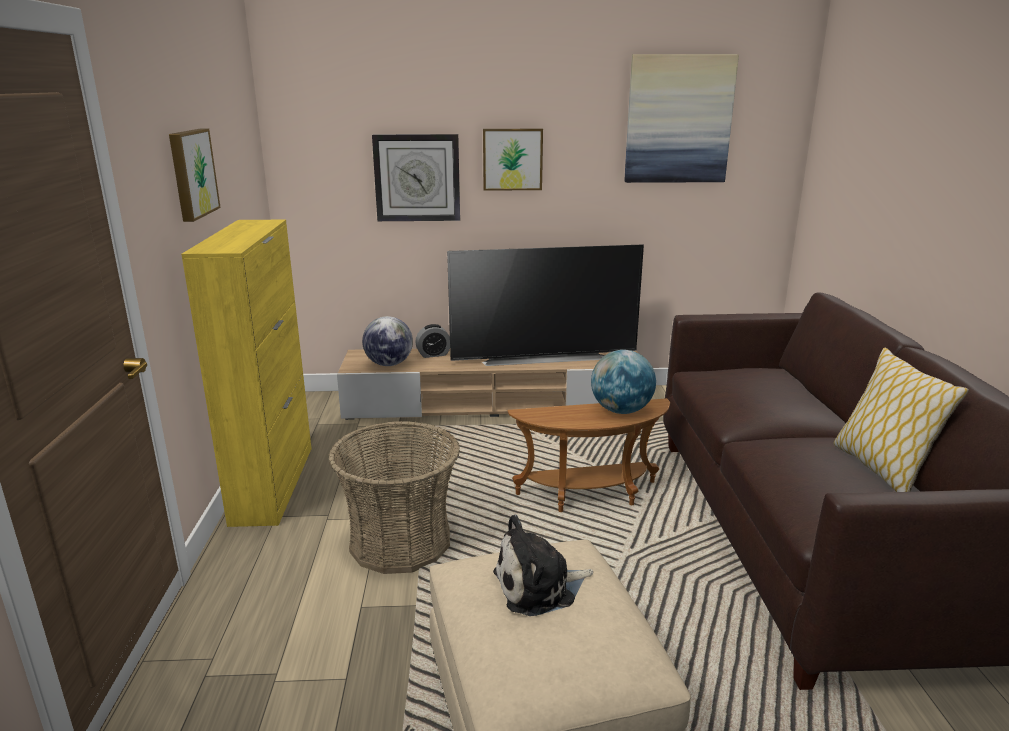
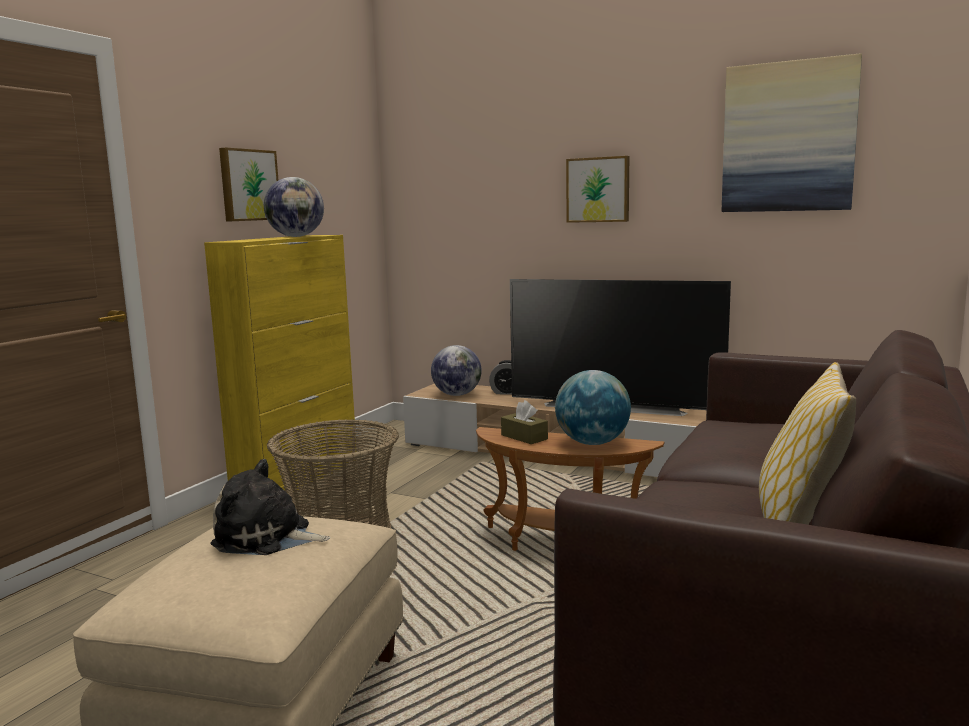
camera: 30 degrees right, 10 degrees down
(252, 229) = (296, 236): none -> globe
(417, 178) = (506, 211): wall clock -> none
(561, 414) = (524, 437): none -> brown tissue box

